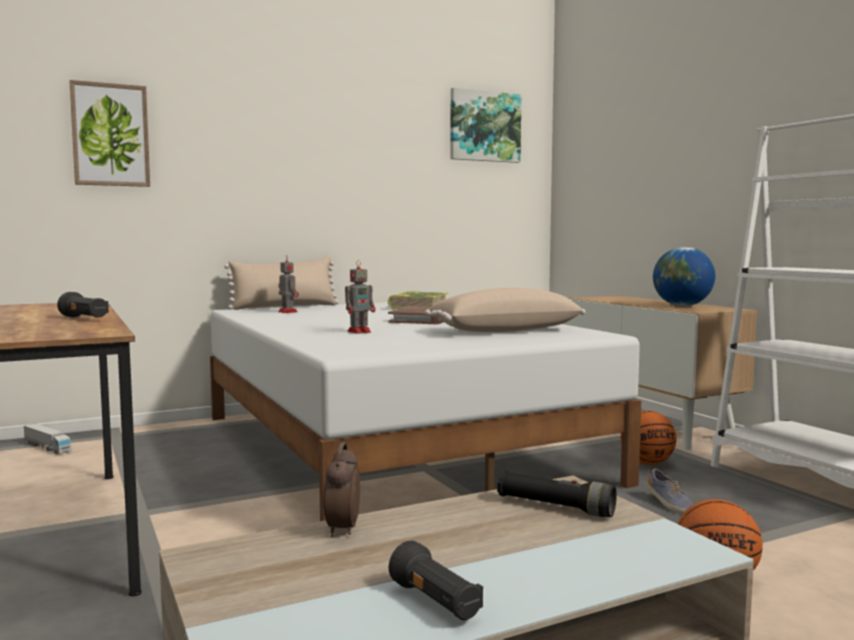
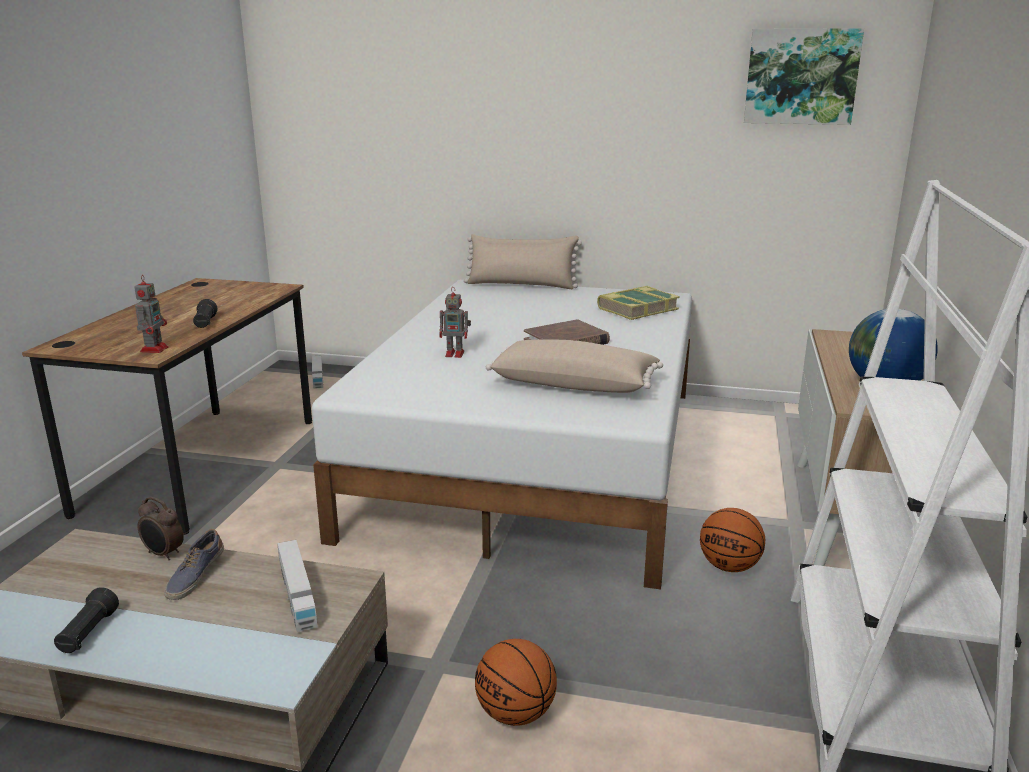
camera: 40 degrees right, 15 degrees up
(110, 135) = (375, 110): picture -> none
(287, 312) = (499, 297): toy robot -> toy robot (155, 349)
(341, 529) = (163, 554): alarm clock -> alarm clock turned 105 degrees counterclockwise
(555, 507) = (298, 596): black flashlight -> toy truck
(670, 504) = (643, 623): shoe -> shoe (195, 577)

